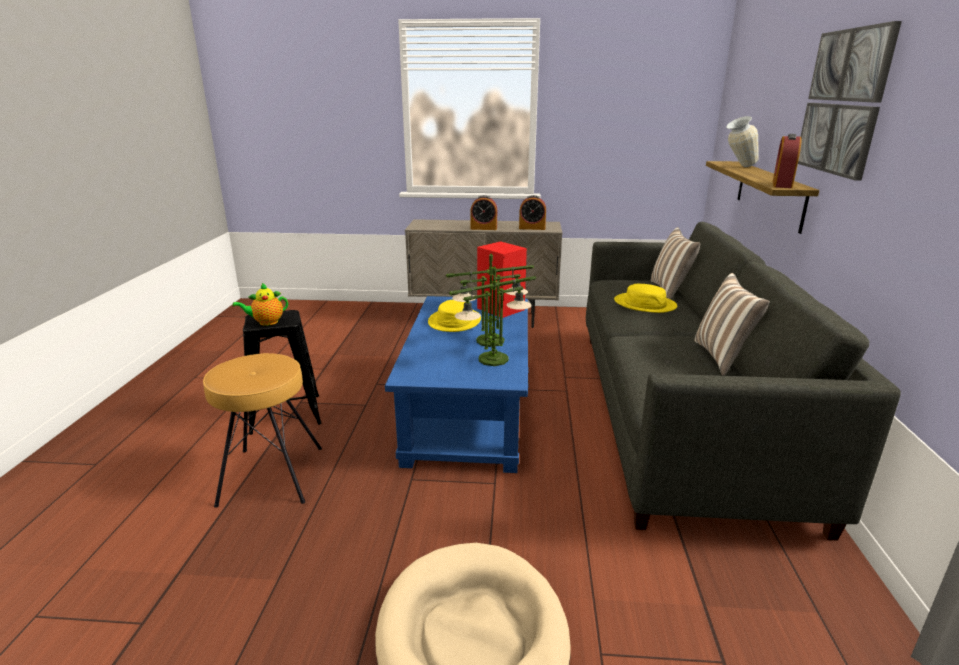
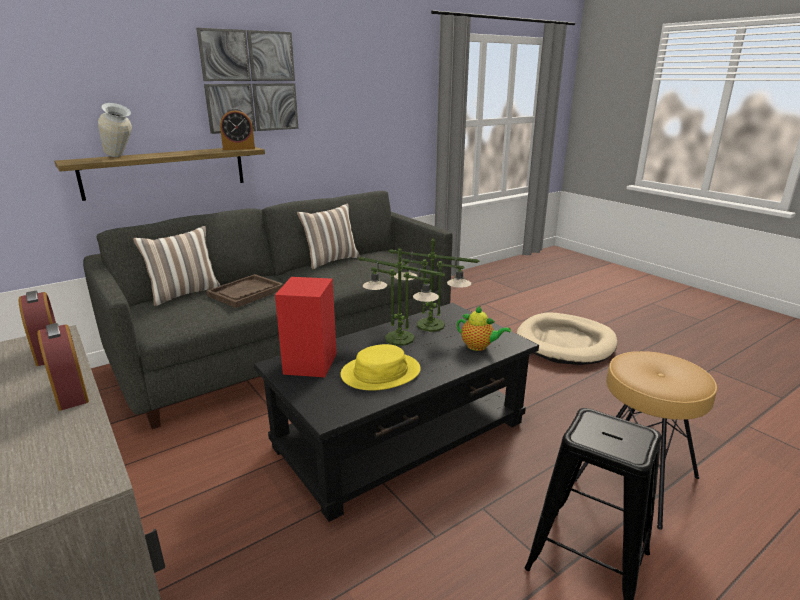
camera: 130 degrees left, 0 degrees up
(266, 322) = (623, 430): teapot -> teapot (479, 347)
(468, 410) = (402, 434): blue coffee table -> black coffee table
(645, 304) = (246, 292): yellow hat -> brown tray

